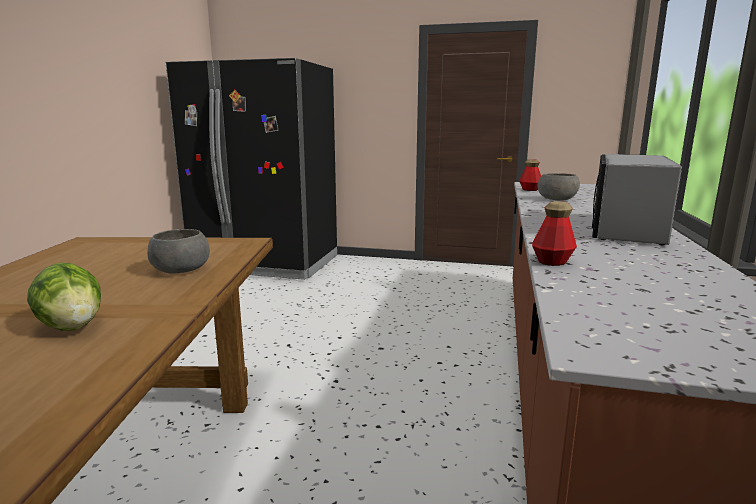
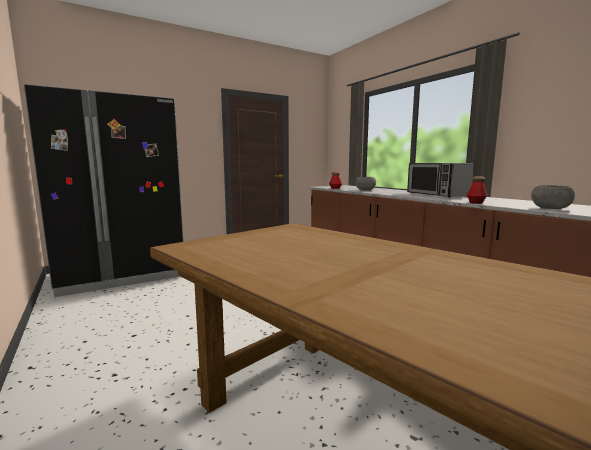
camera: 45 degrees left, 5 degrees down
(72, 326) = (422, 266): lettuce -> none
(180, 270) = (333, 241): grey bowl -> grey bowl (550, 208)

